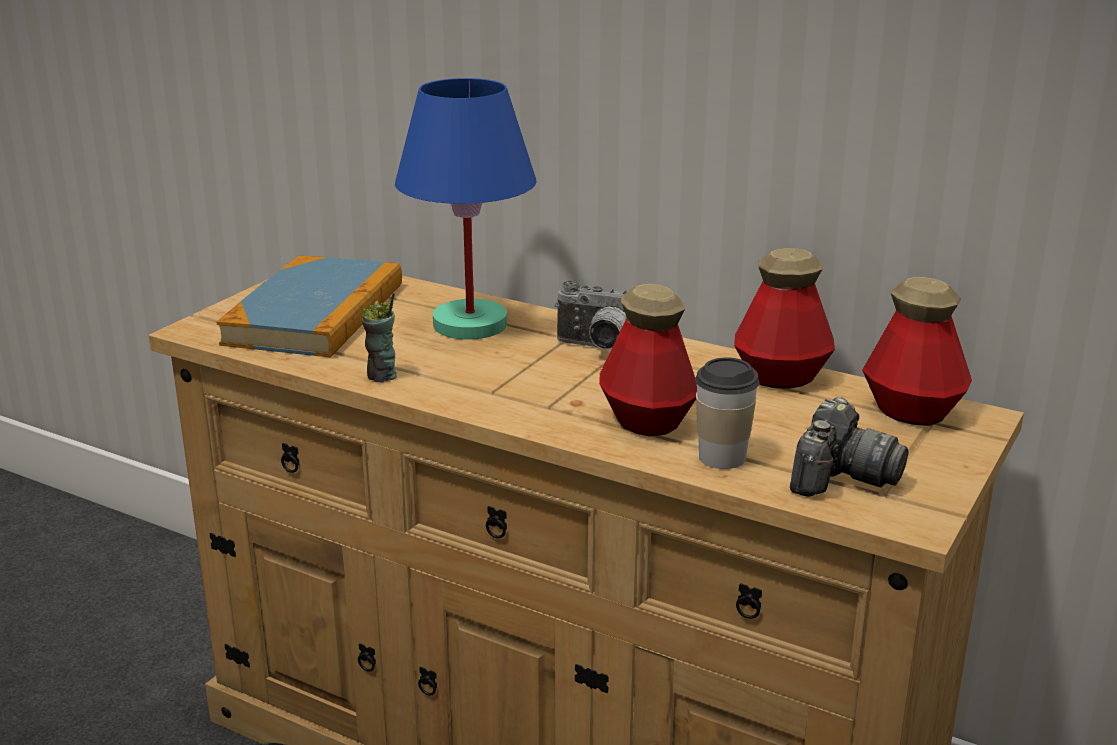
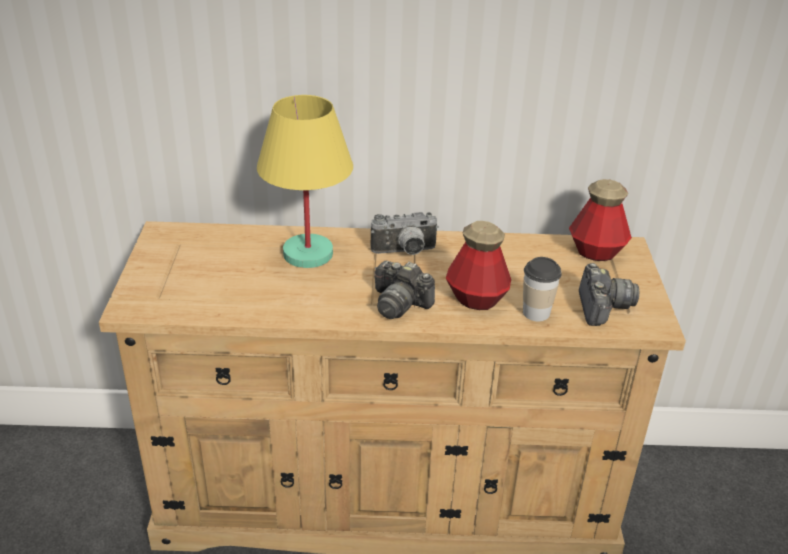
camera: 30 degrees left, 10 degrees up
(316, 314) = (200, 272): book -> none
(382, 376) = (295, 311): cup -> none
(470, 325) = (308, 254): blue table lamp -> yellow table lamp
(529, 400) = (399, 303): none -> camera
(781, 377) = (515, 246): bottle -> none

